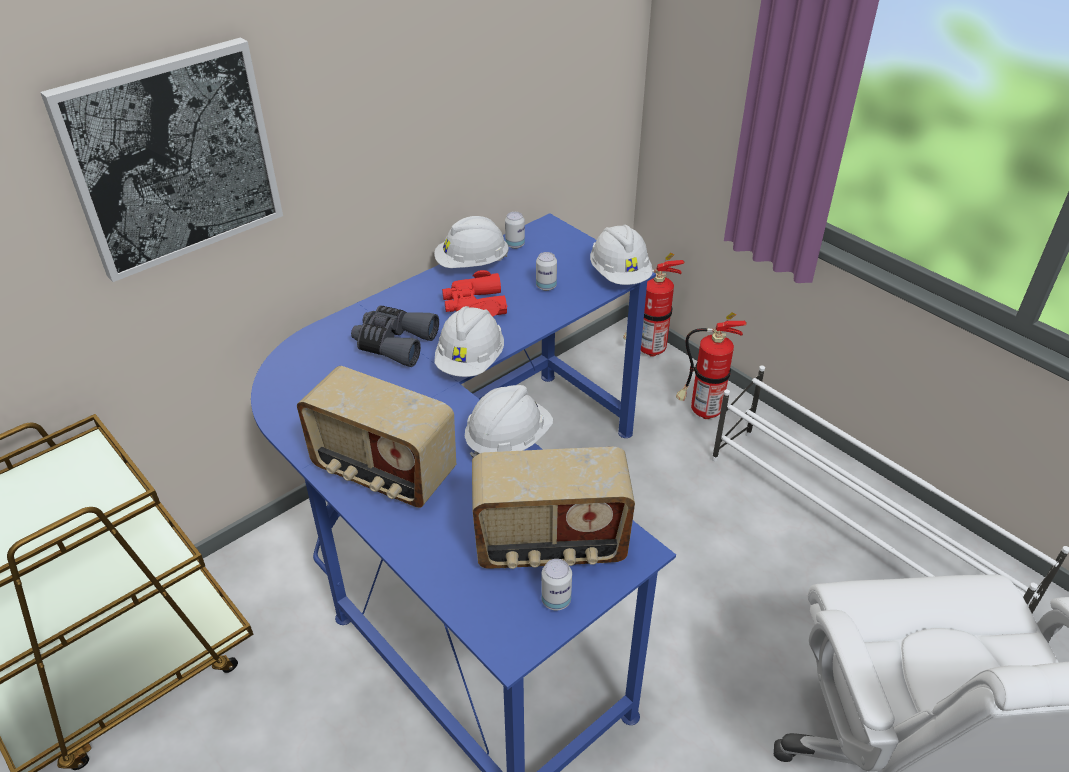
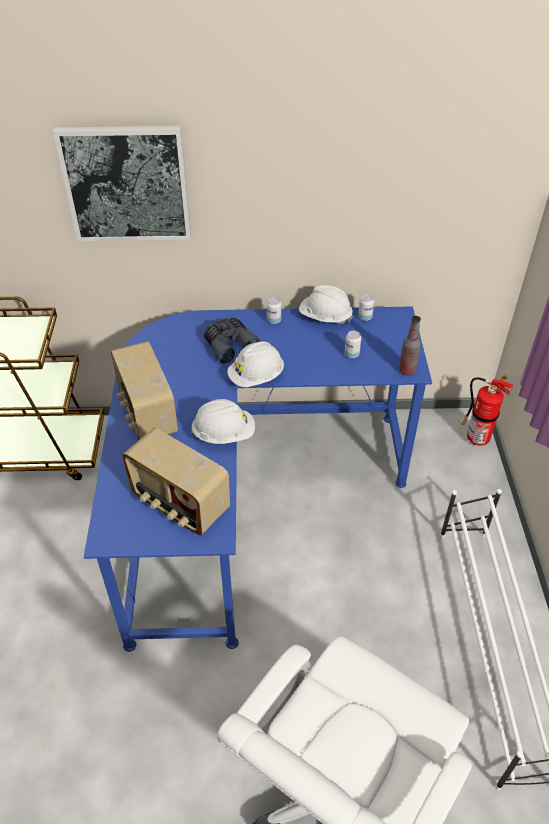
camera: 40 degrees right, 5 degrees up
(474, 304) = (297, 344): red binoculars -> none
(556, 600) = (150, 533): can -> can (274, 320)
(620, 275) = (407, 371): white hard hat -> bottle
(701, 411) = (467, 500): fire extinguisher -> none

